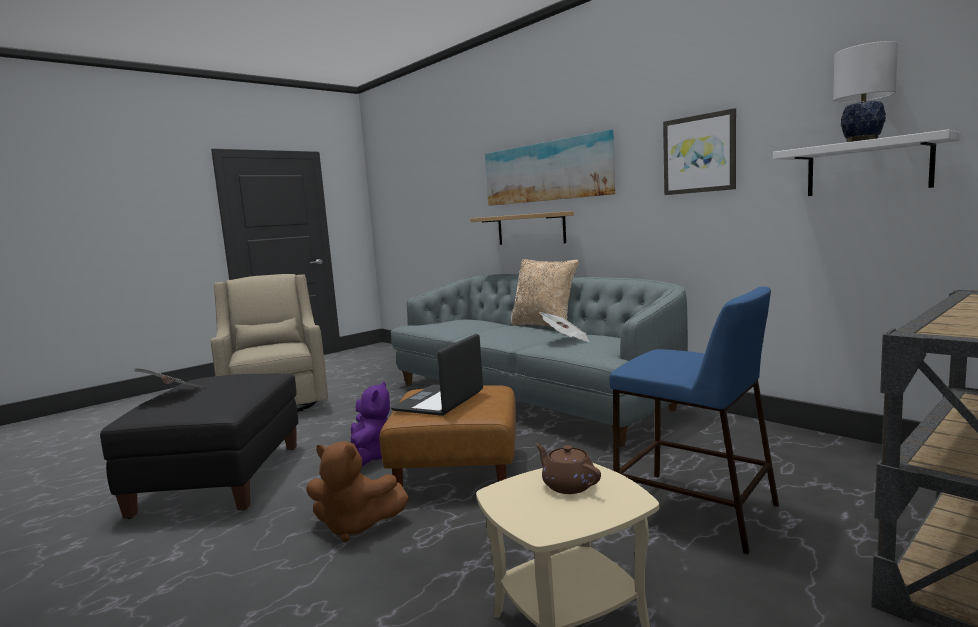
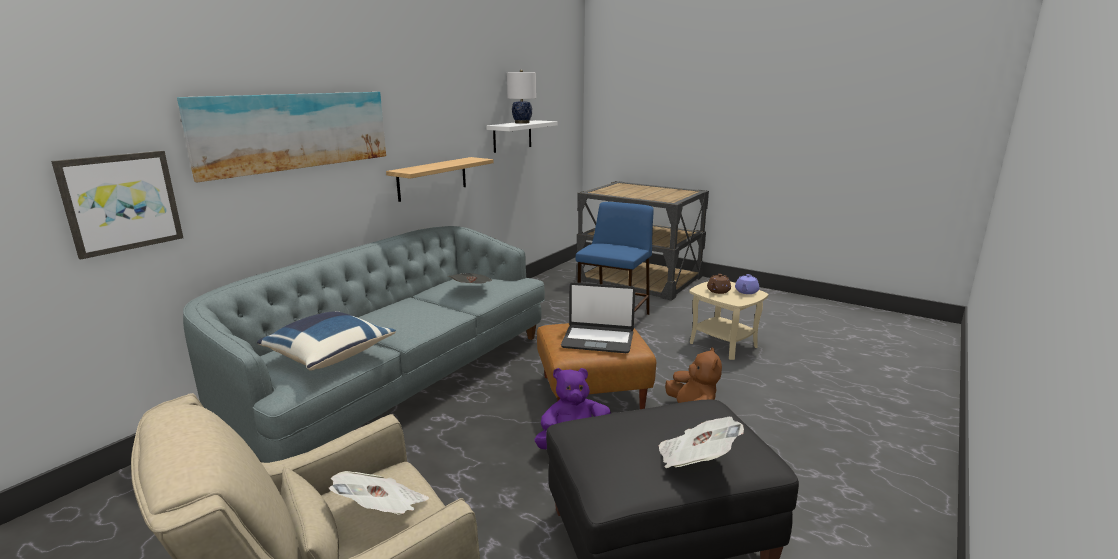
camera: 105 degrees left, 10 degrees up
(266, 348) = (383, 511): none -> newspaper
(447, 325) = (329, 355): none -> blue pillow
(530, 229) = (275, 206): shelf -> shelf (432, 178)
(544, 327) = (377, 306): beige pillow -> none
(555, 517) = (746, 292): none -> purple teapot
(699, 154) = (441, 122): picture -> picture (121, 202)

